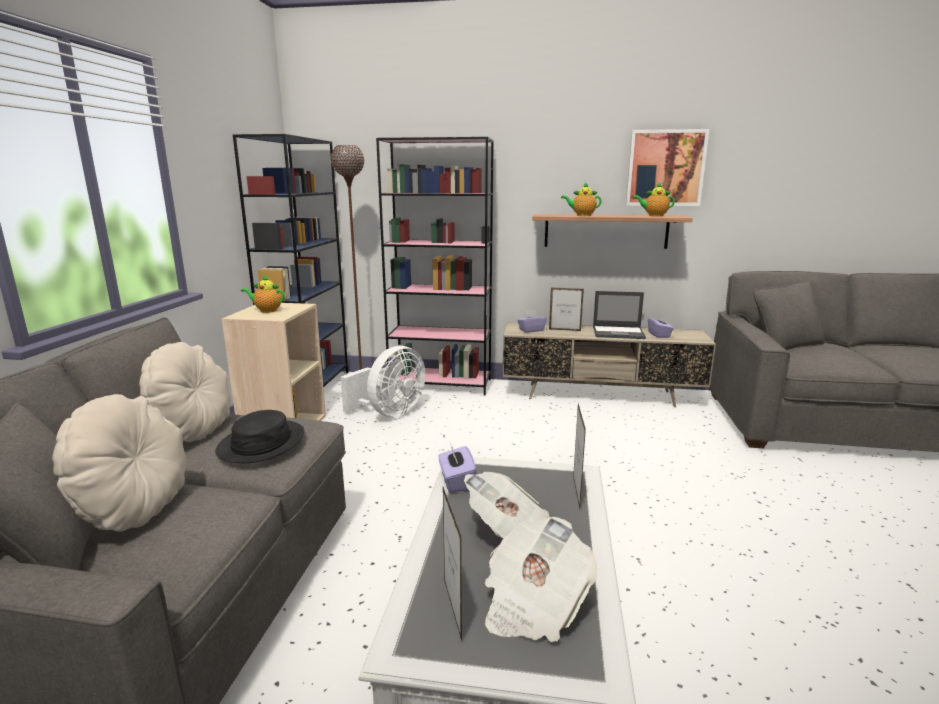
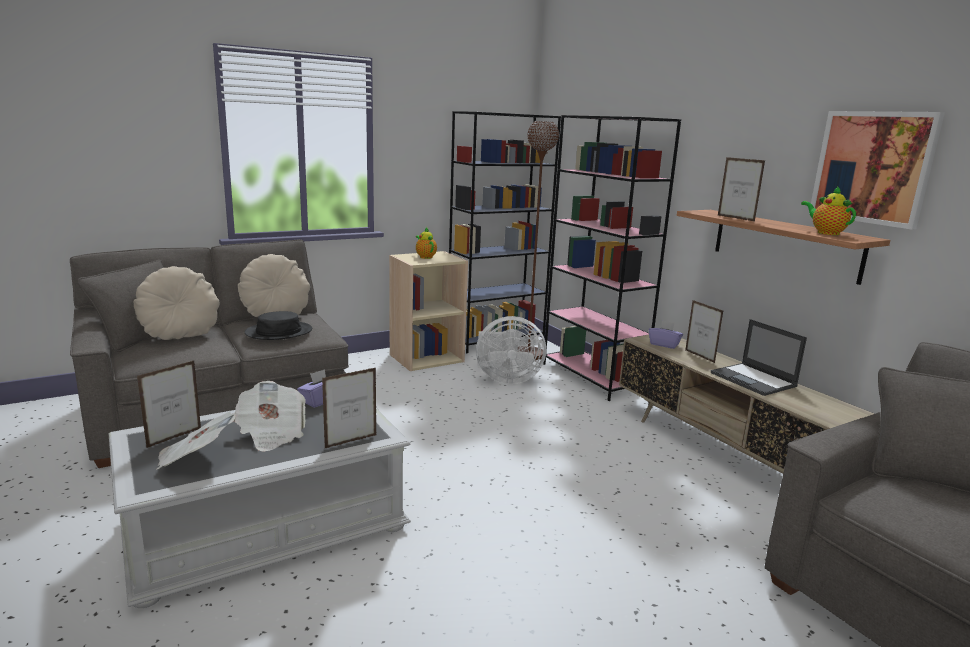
camera: 50 degrees right, 0 degrees up
(581, 215) = (735, 218): teapot -> picture frame
(659, 335) = (799, 400): purple tissue box -> none

